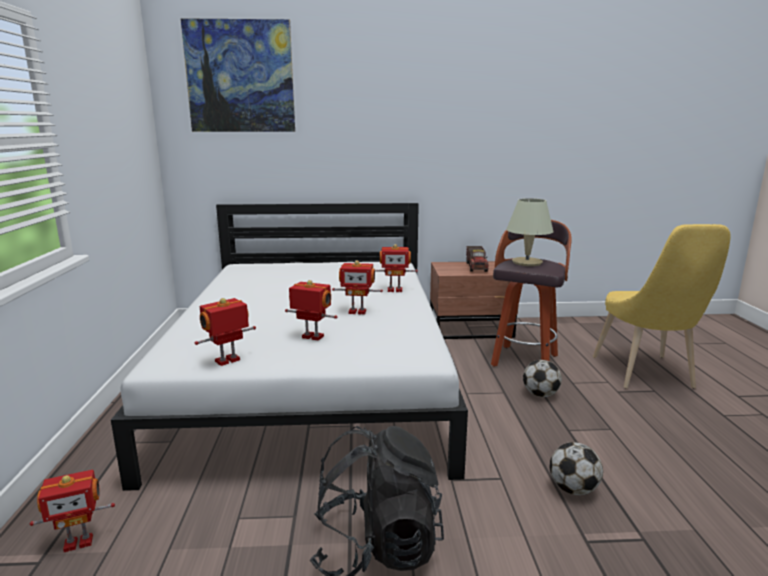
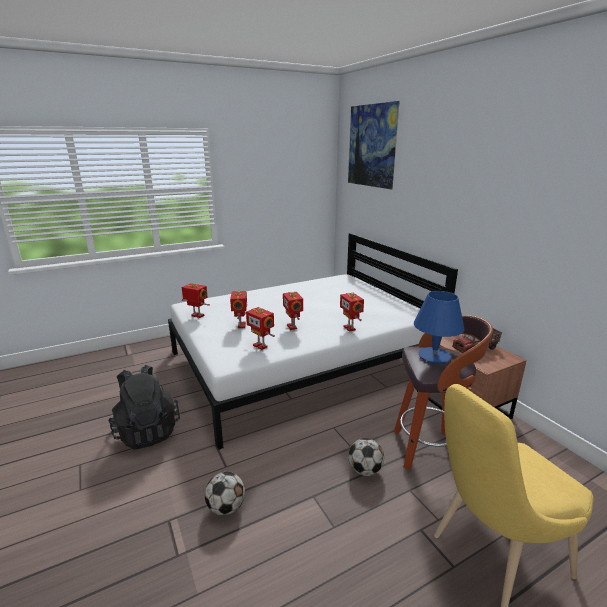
camera: 65 degrees right, 5 degrees up
(78, 542) = (139, 357): toy robot -> toy robot (261, 346)
(527, 262) = (434, 356): beige table lamp -> blue table lamp

